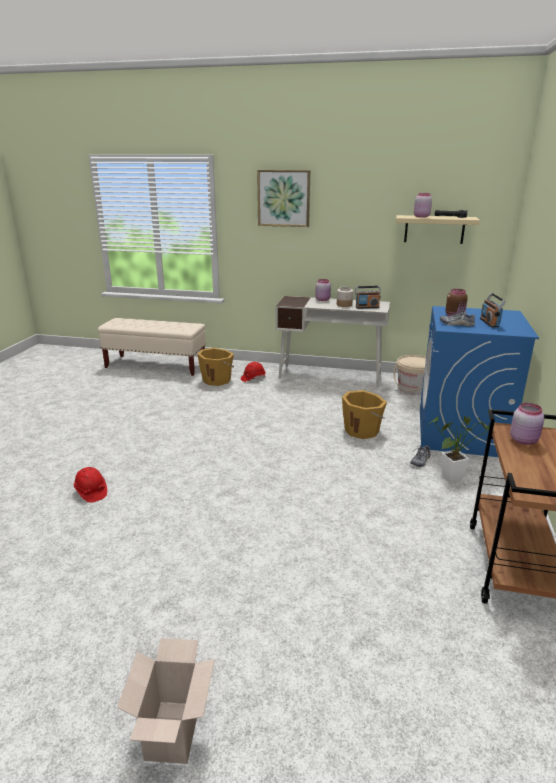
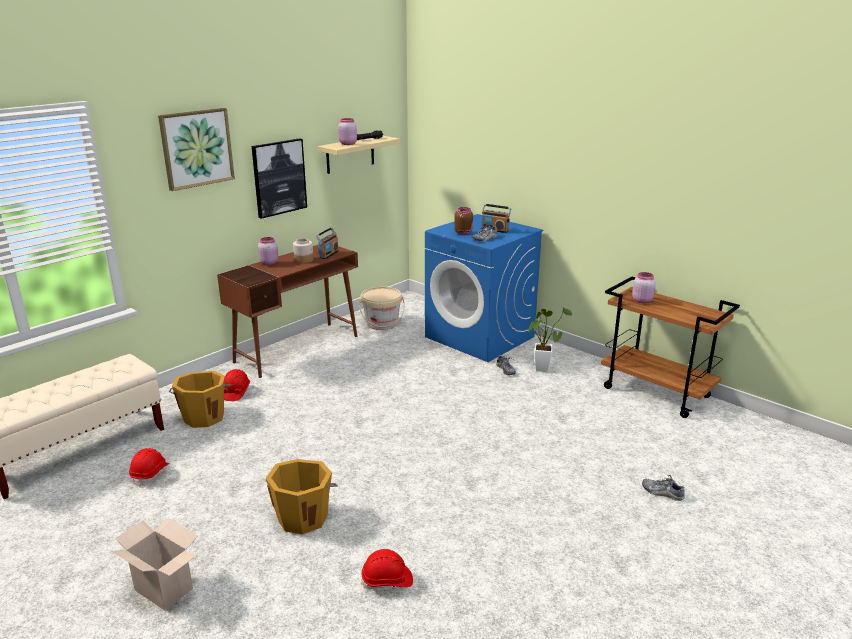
camera: 60 degrees left, 0 degrees up
(149, 388) = (150, 474): none -> red hard hat
(174, 734) = (763, 593): cardboard box -> cardboard box (166, 589)
(304, 612) = (662, 493): none -> shoe
(330, 376) = (297, 348): white desk -> brown desk
(352, 235) = (279, 177): none -> picture
(362, 430) = (430, 375): orange bucket -> orange bucket (303, 517)

